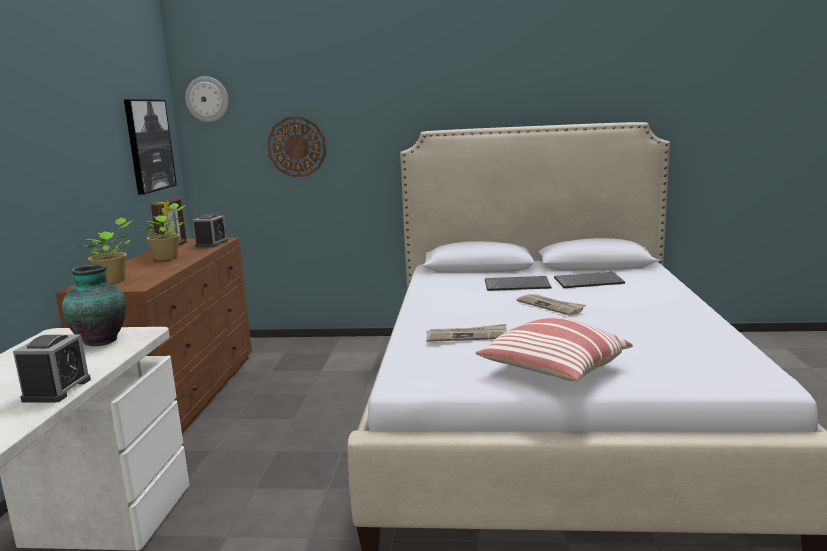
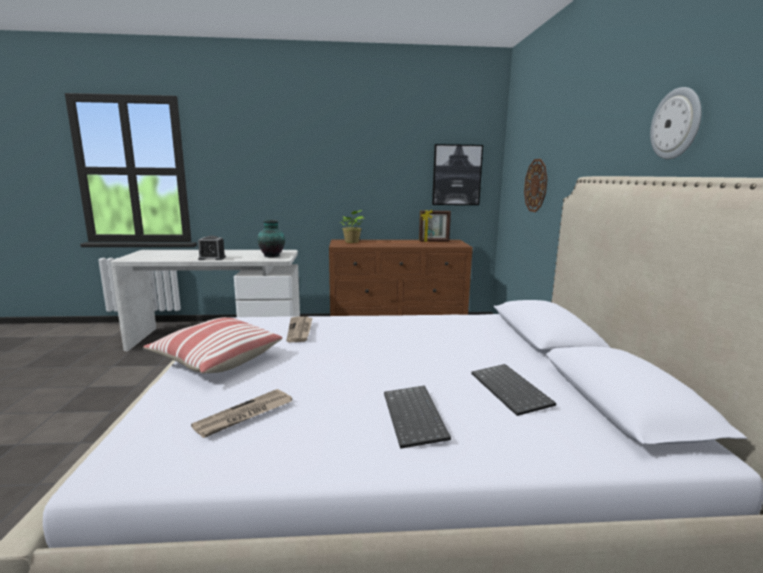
camera: 80 degrees right, 0 degrees up
(168, 258) = (405, 243): potted plant -> none
(207, 99) = (512, 144): wall clock -> wall clock (676, 124)
(211, 244) = (447, 245): alarm clock -> none
(518, 285) = (473, 351): keyboard -> keyboard (416, 417)
(551, 306) = (390, 363): newspaper -> newspaper (244, 416)

